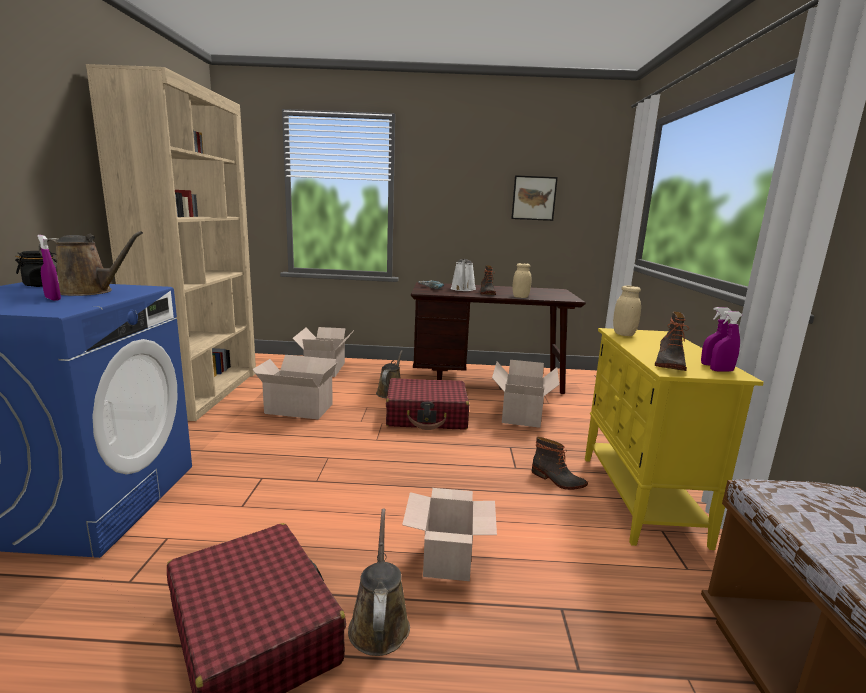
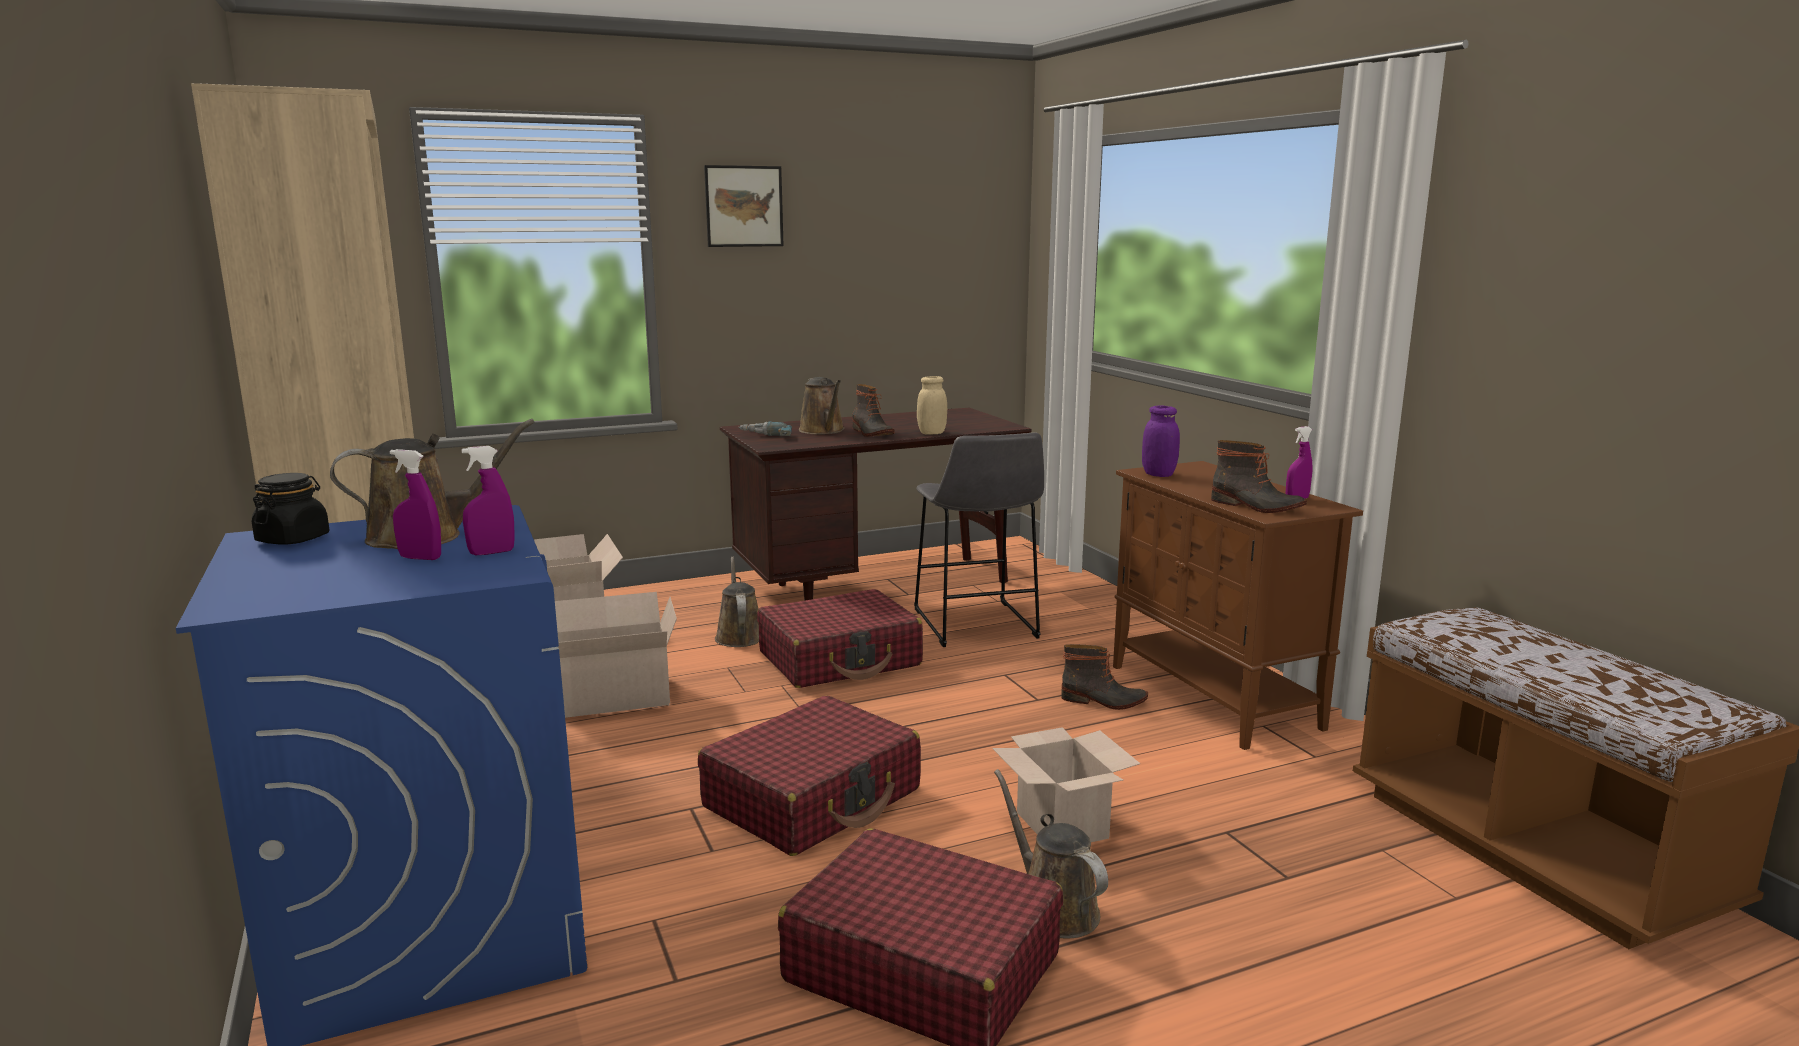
camera: 25 degrees left, 0 degrees up
(325, 492) = (813, 799): none -> red suitcase
(463, 289) = (823, 431): white watering can -> brown watering can
(521, 415) = (976, 626): cardboard box -> grey stool
(534, 198) = (898, 257): picture -> picture (744, 206)
(623, 334) = (1158, 474): beige jar -> purple jar
(641, 499) = (1215, 697): yellow cabinet -> brown cabinet
(668, 364) = (1256, 506): boot -> boot turned 45 degrees counterclockwise
(721, 370) = (1314, 505): purple spray bottle -> purple spray bottle (492, 552)

